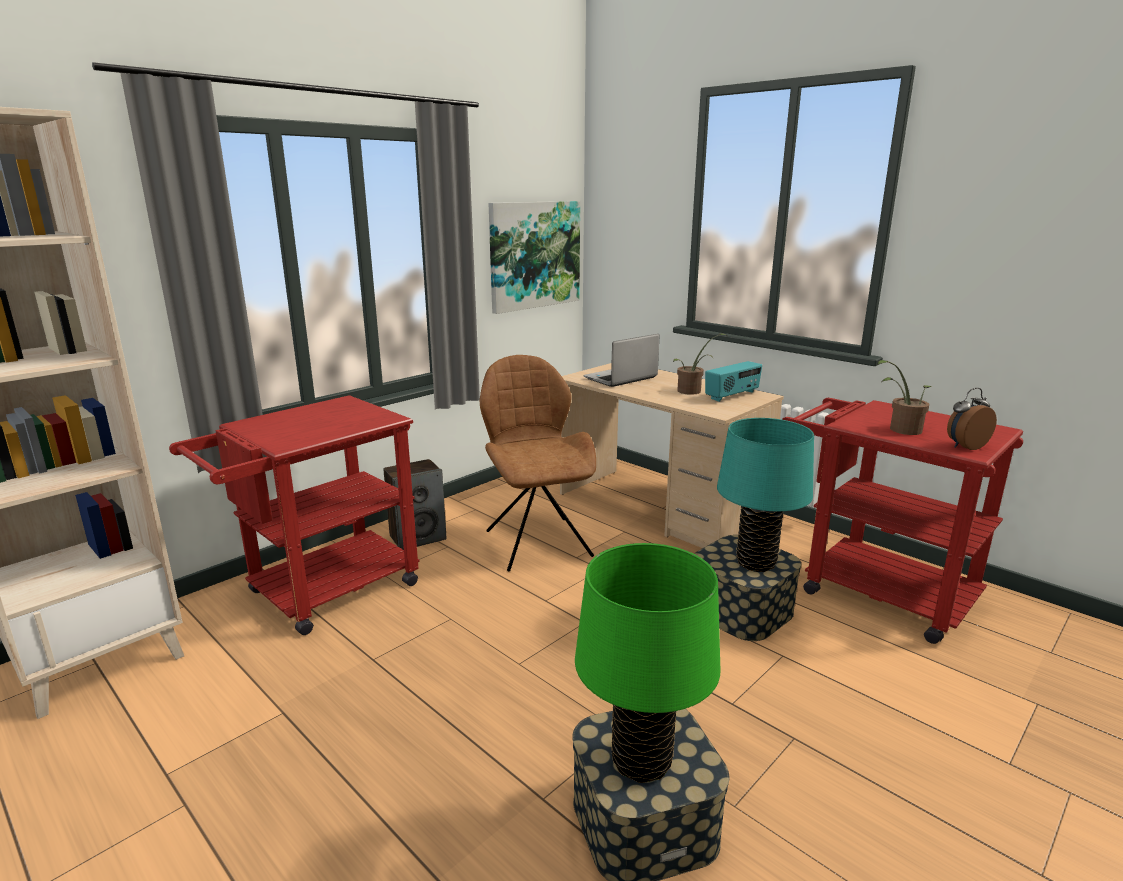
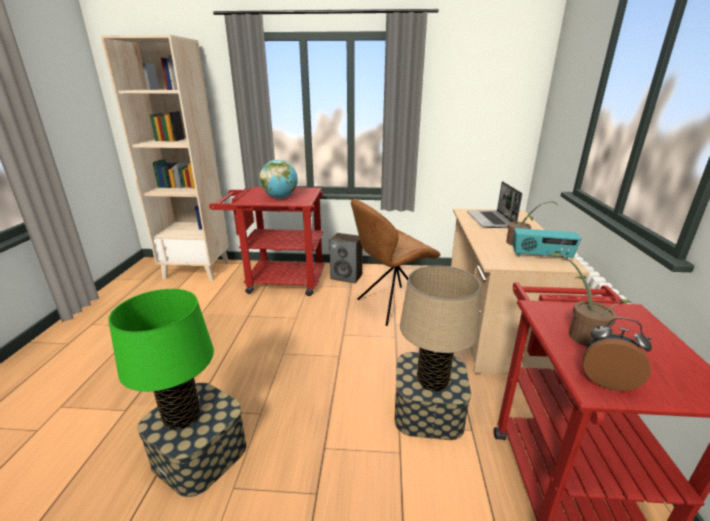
camera: 50 degrees right, 5 degrees up
(332, 423) = (280, 197): none -> globe
(534, 255) = (487, 121): picture -> none
(537, 541) = (391, 306): brown chair -> brown chair turned 150 degrees counterclockwise
(620, 378) = (491, 220): laptop -> laptop turned 105 degrees counterclockwise
(756, 563) = (432, 381): turquoise table lamp -> beige table lamp

